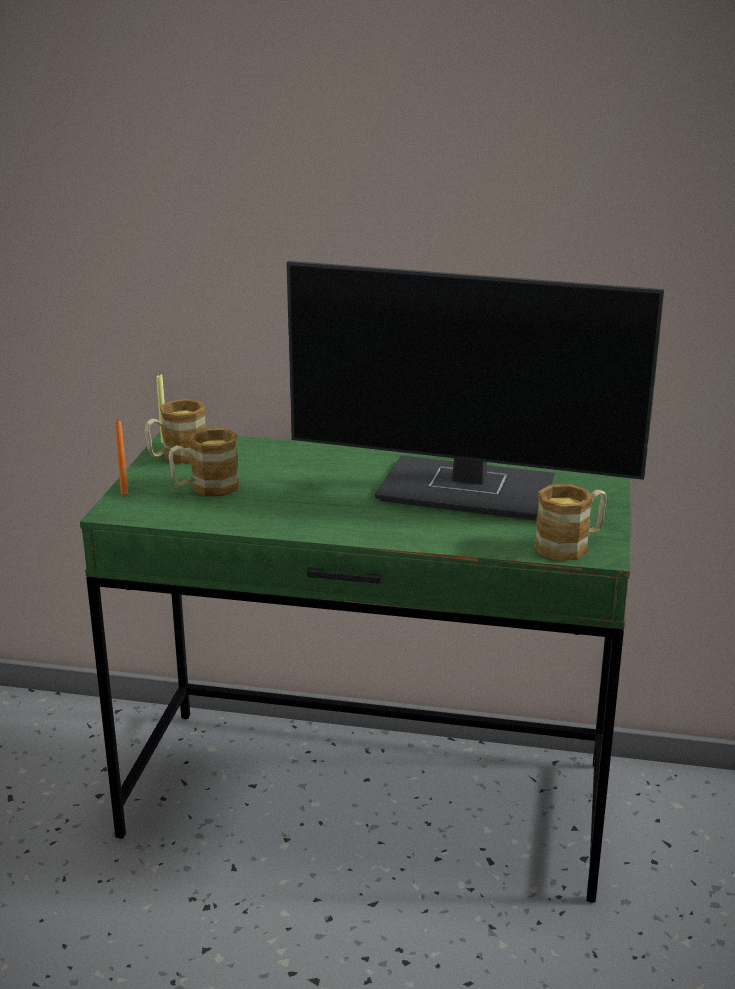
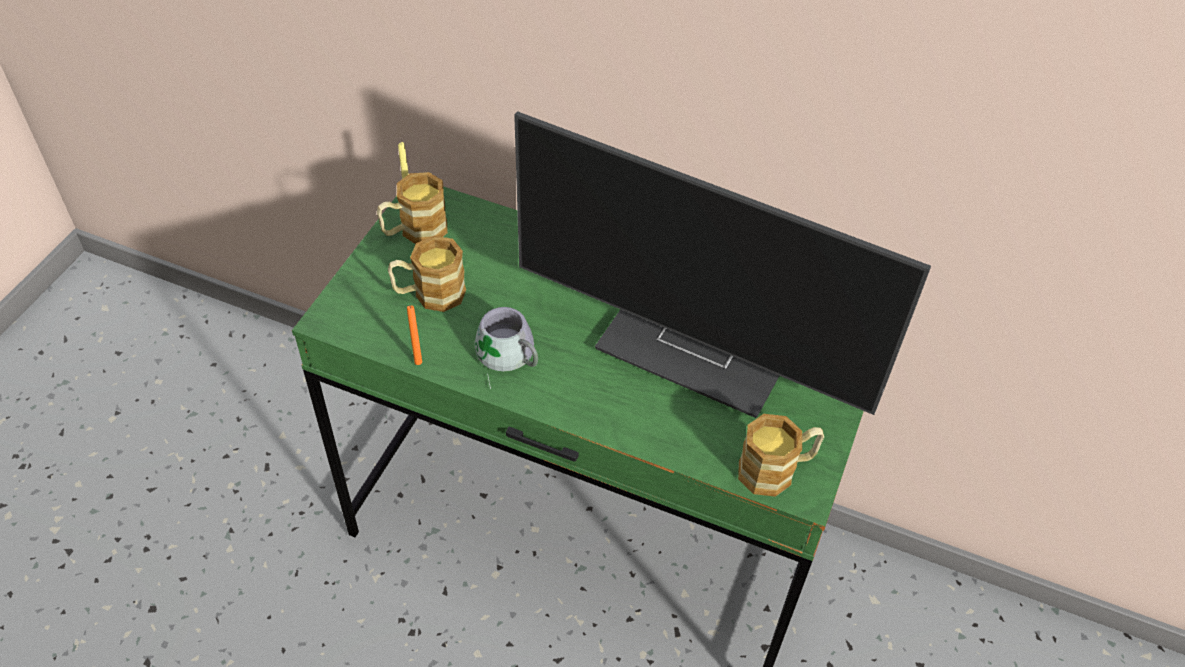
camera: 10 degrees right, 25 degrees up
(124, 493) = (346, 288): orange candle -> orange candle (418, 362)
(293, 514) = (505, 359): none -> grey mug

